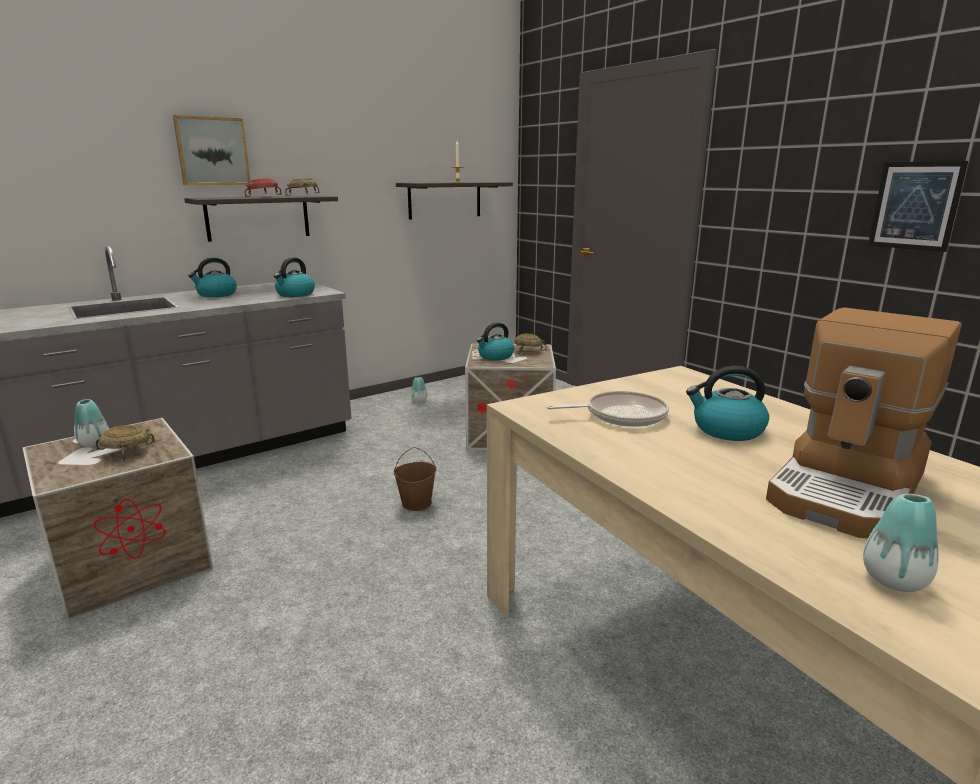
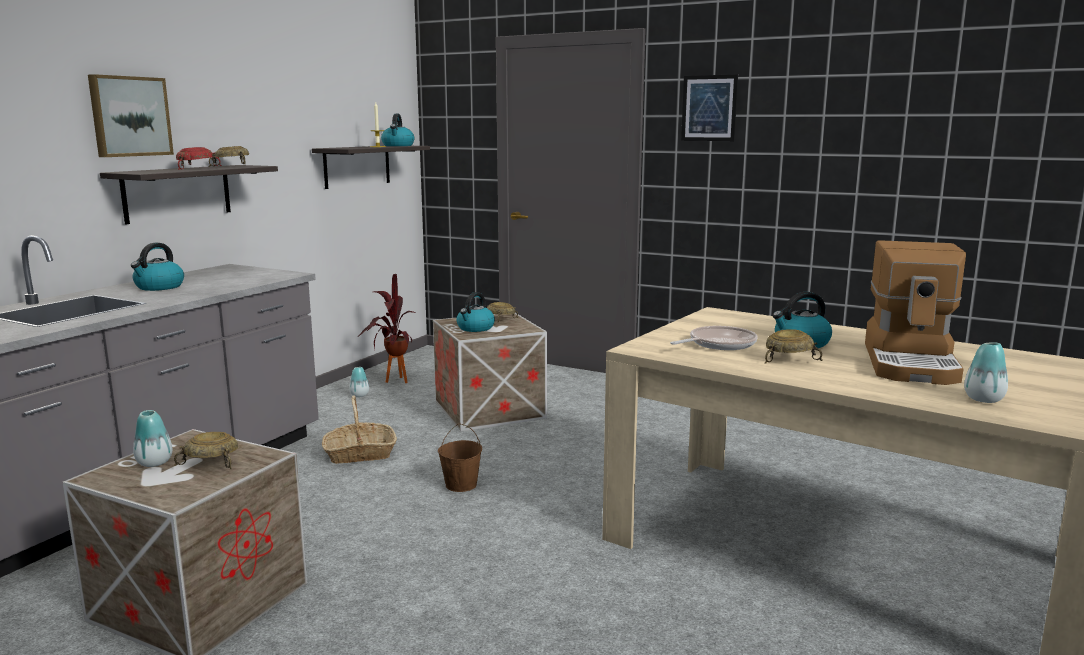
camera: 25 degrees left, 5 degrees down
(295, 294) = (260, 279): kettle -> kettle (398, 145)
(368, 455) = (360, 454): none -> basket
(455, 393) = (392, 382): none -> potted plant
(679, 450) = (789, 359): none -> beige bowl
(915, 205) = (830, 165): picture -> picture (709, 108)

